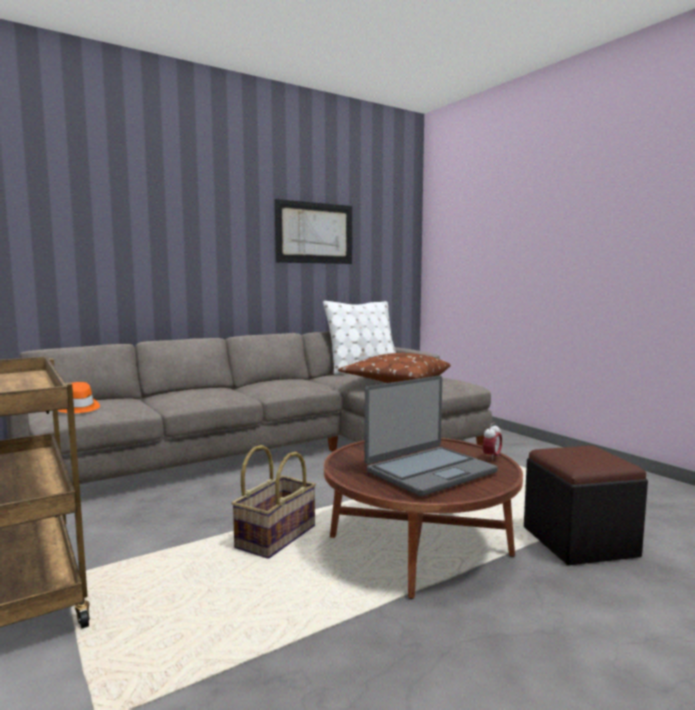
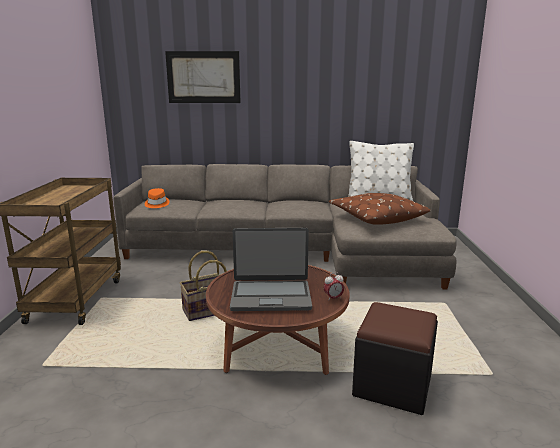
camera: 35 degrees right, 10 degrees up
(314, 233) = (356, 81): picture -> picture (203, 77)

